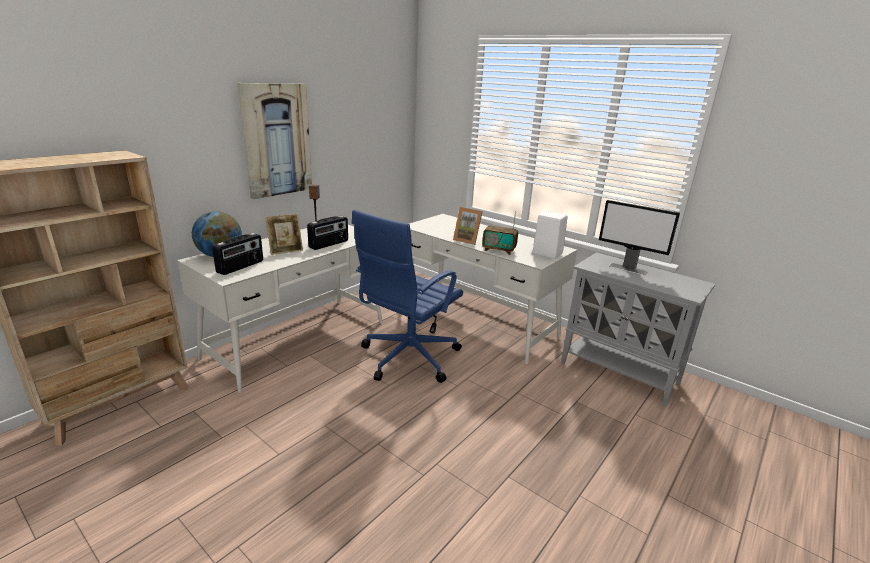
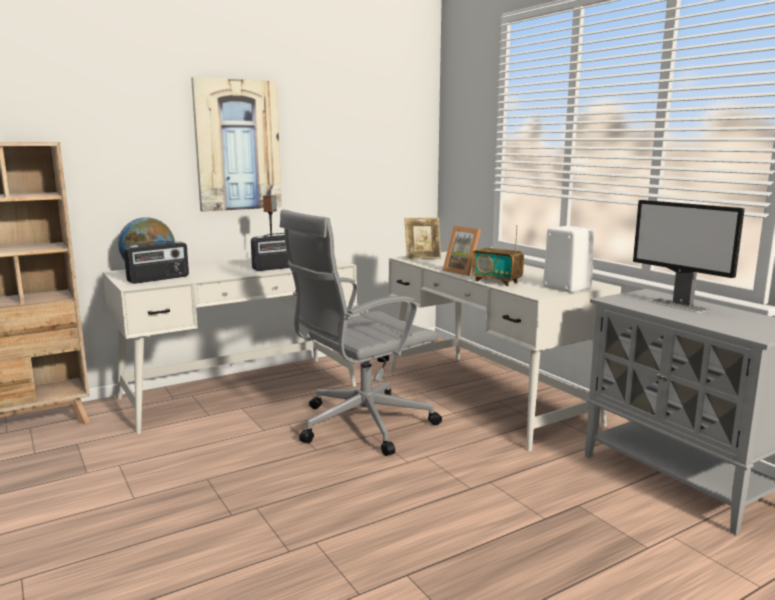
camera: 20 degrees right, 10 degrees down
(286, 251) = (224, 270): picture frame -> picture frame (422, 258)
(407, 358) = (361, 425): blue office chair -> grey office chair

